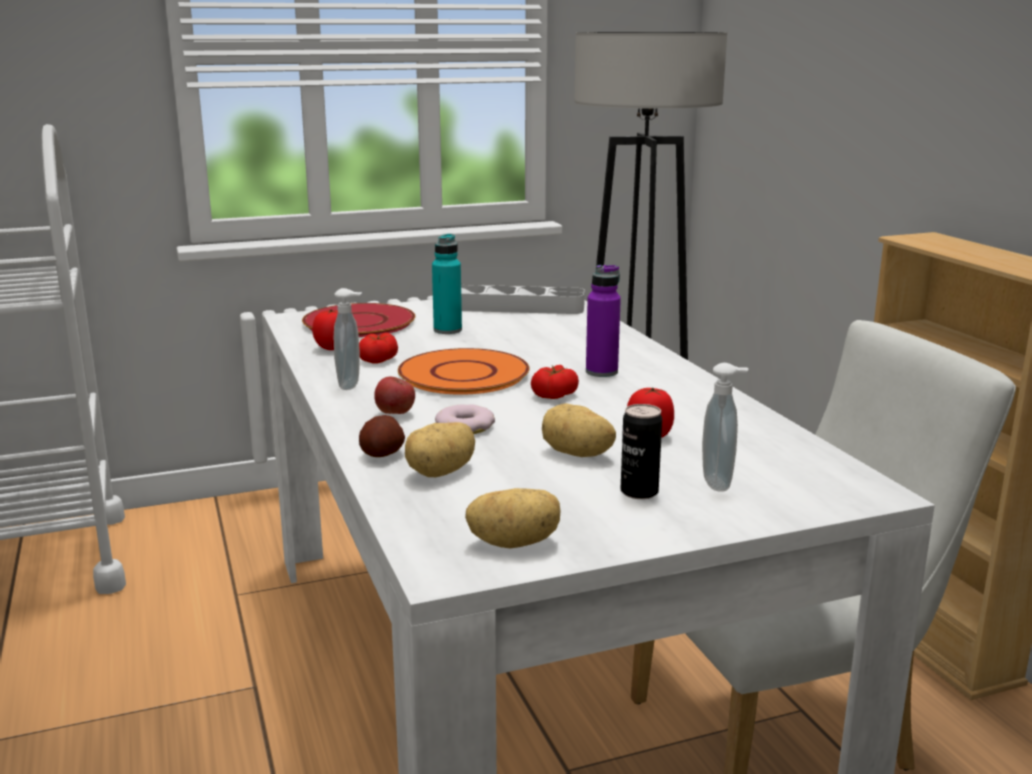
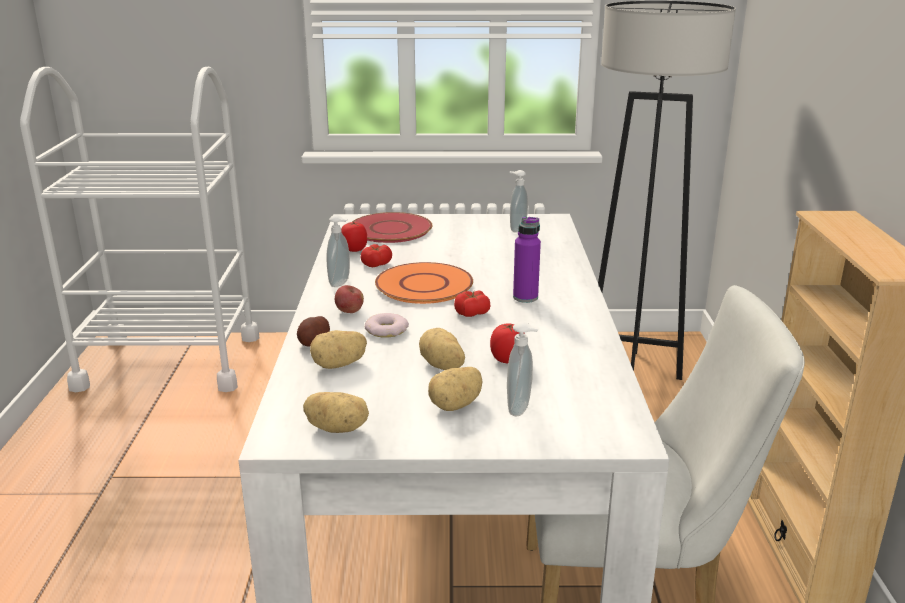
camera: 20 degrees right, 5 degrees up
(447, 330) = (446, 244): turquoise bottle -> none
(518, 307) = (516, 229): grey tray -> soap dispenser
(639, 492) = (456, 405): can -> potato

